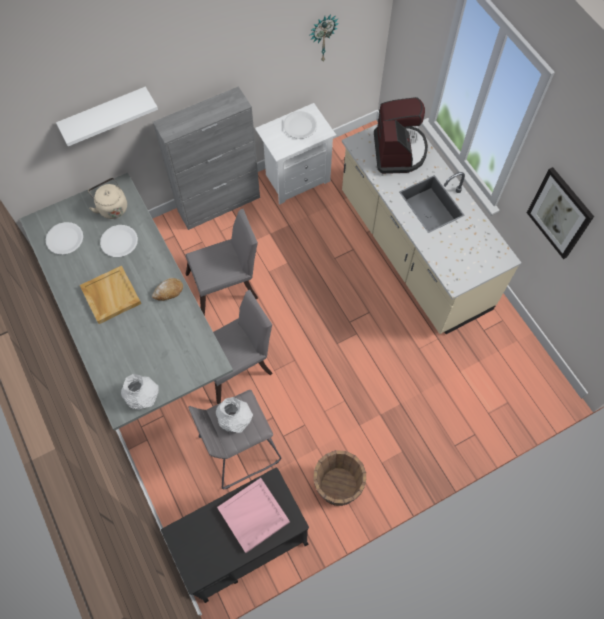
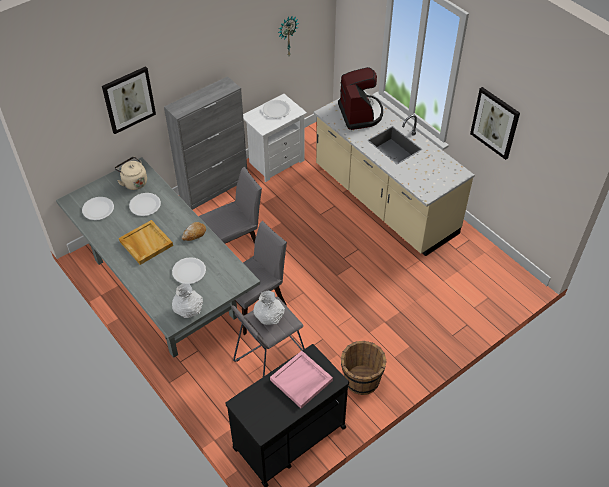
camera: 10 degrees left, 15 degrees down
(105, 114) = (129, 99): white shelf -> picture
(153, 342) = (189, 271): none -> white plate

